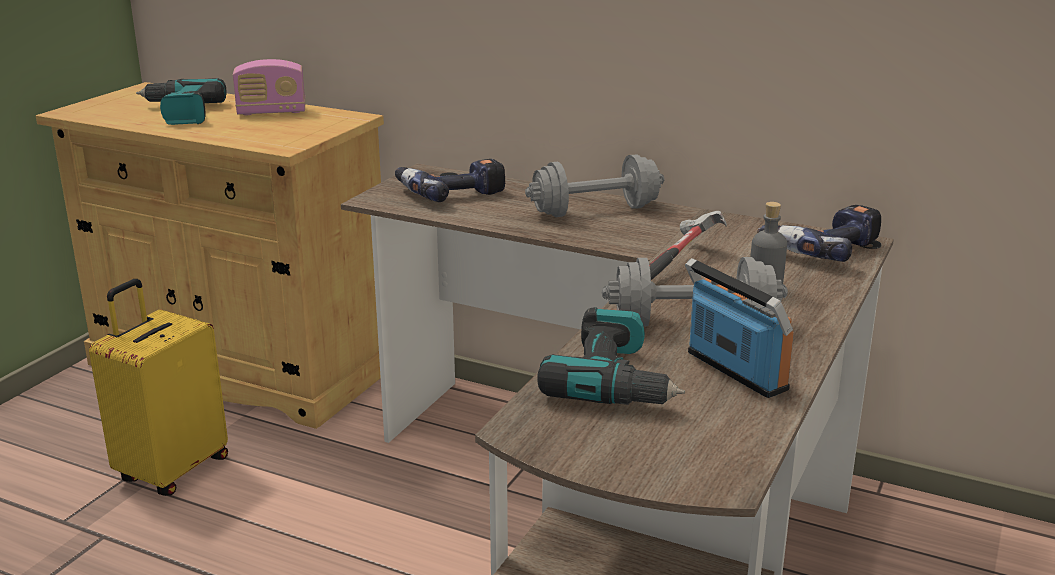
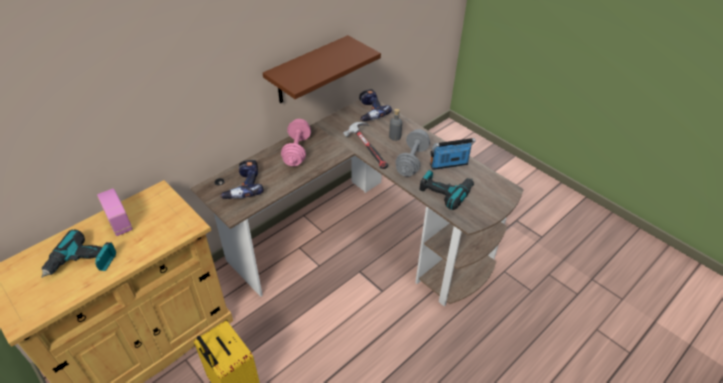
camera: 70 degrees left, 20 degrees up
(271, 112) = (119, 221): radio -> radio turned 135 degrees clockwise
(595, 211) = (297, 151): grey dumbbell -> pink dumbbell
(720, 69) = (308, 71): none -> brown shelf

